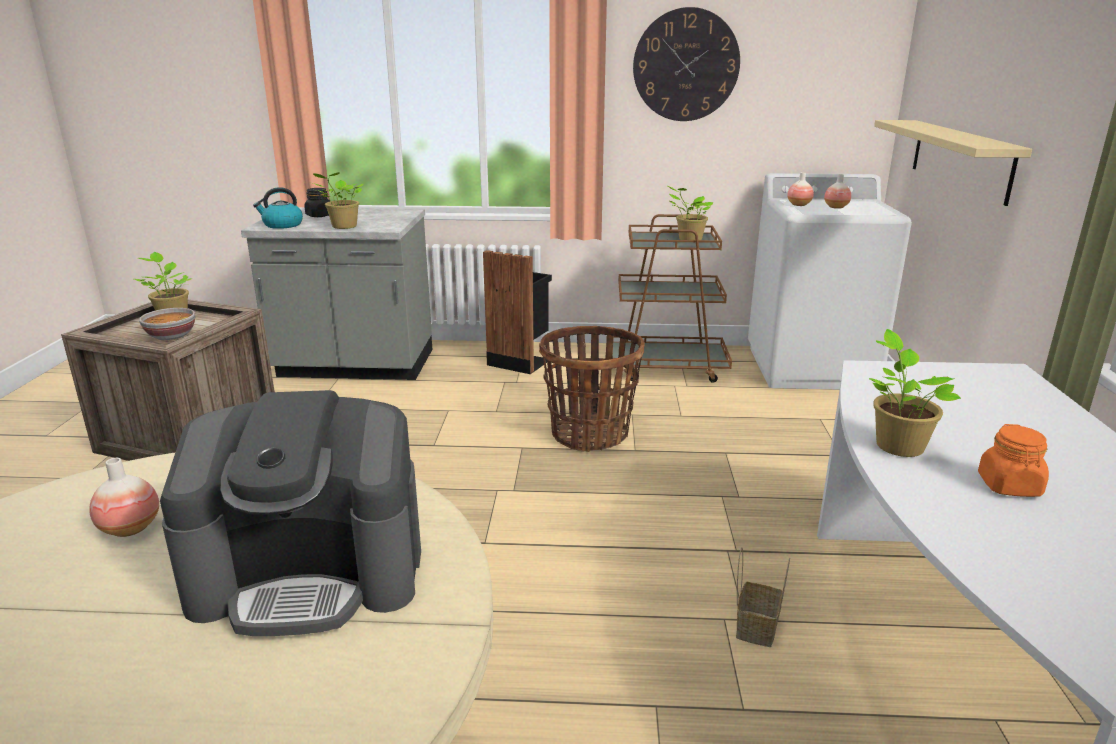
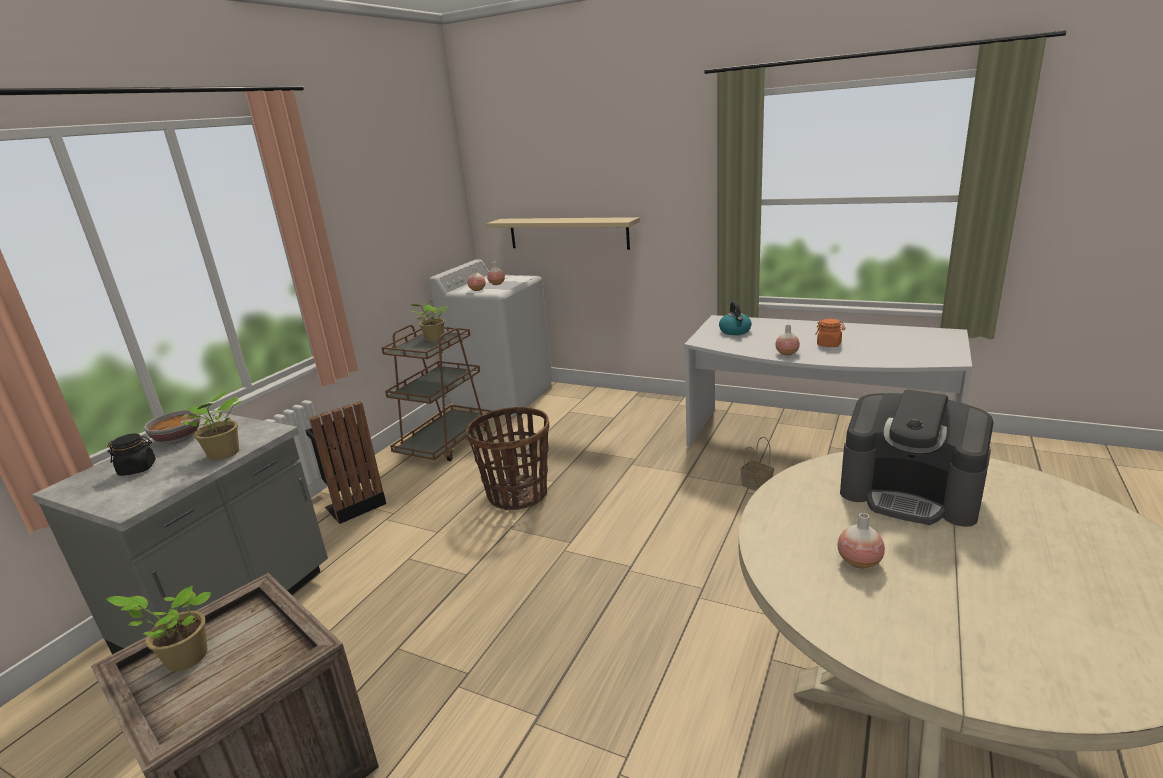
camera: 65 degrees left, 0 degrees up
(171, 336) = (263, 653): bowl -> bowl (177, 438)
(282, 225) = (147, 492): kettle -> kettle (735, 331)
(311, 572) = (910, 494): coffee machine -> coffee machine turned 105 degrees clockwise
(686, 65) = (362, 210): wall clock -> none
(897, 445) = (787, 353): potted plant -> vase

